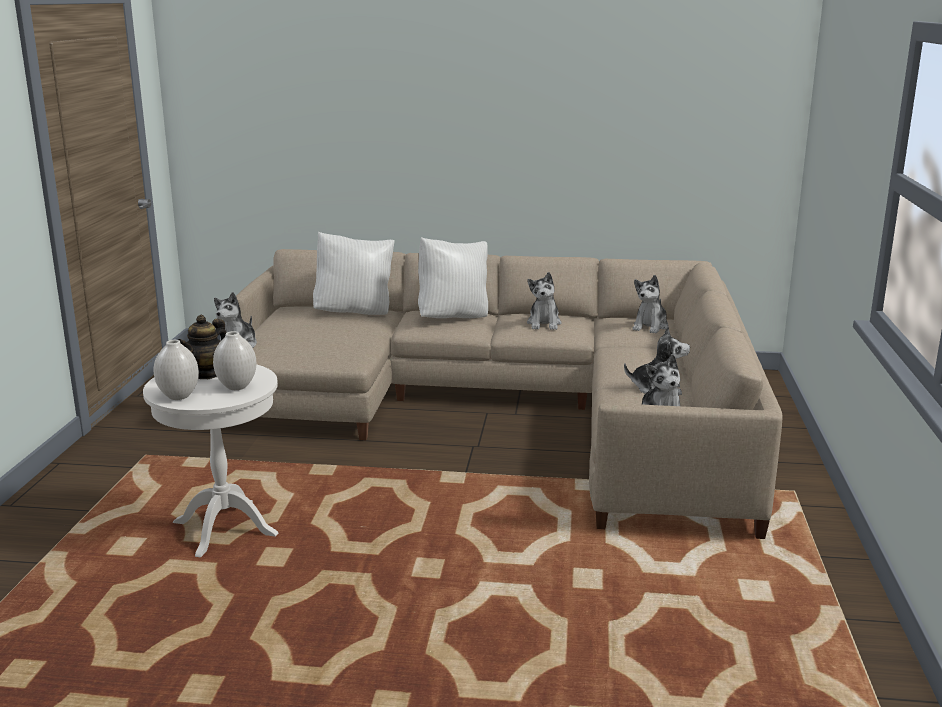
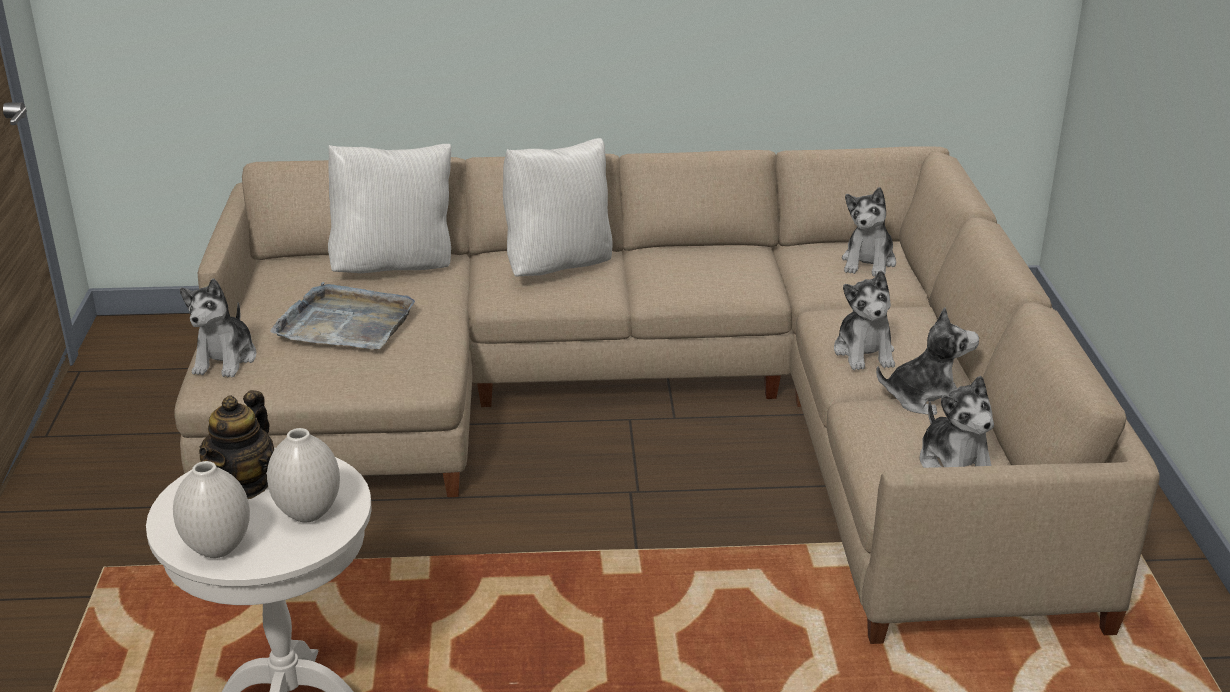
camera: 10 degrees left, 10 degrees up
(313, 333) = (345, 323): none -> grey tray
(544, 323) = (705, 269): plush toy -> plush toy (864, 352)

